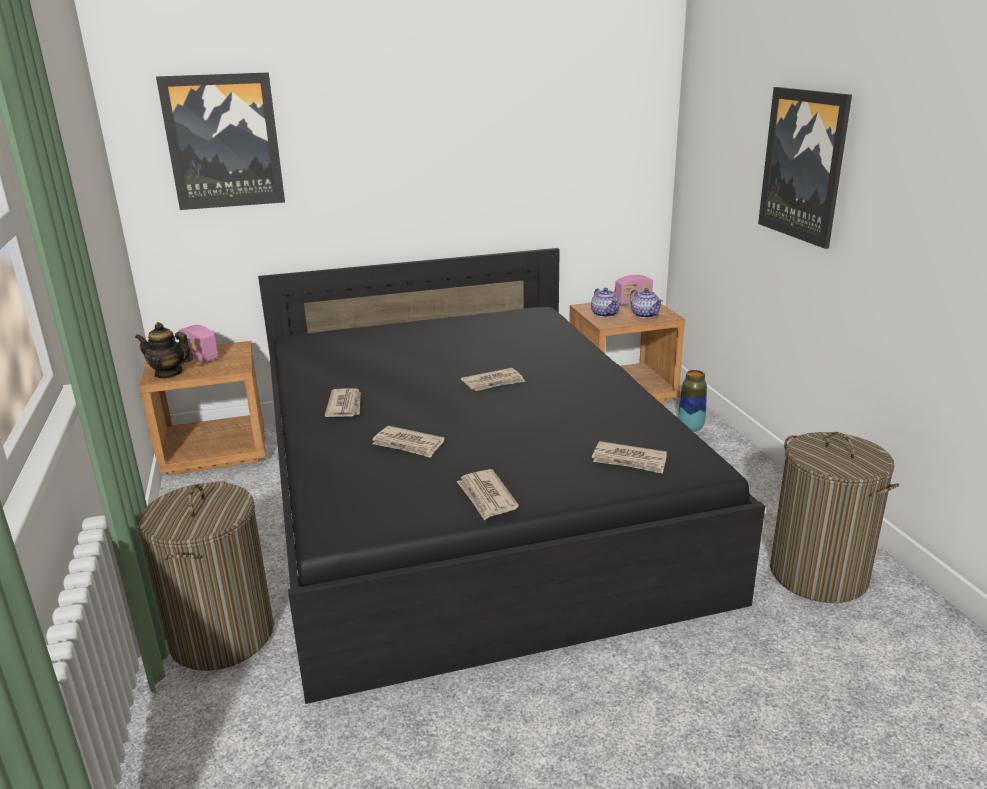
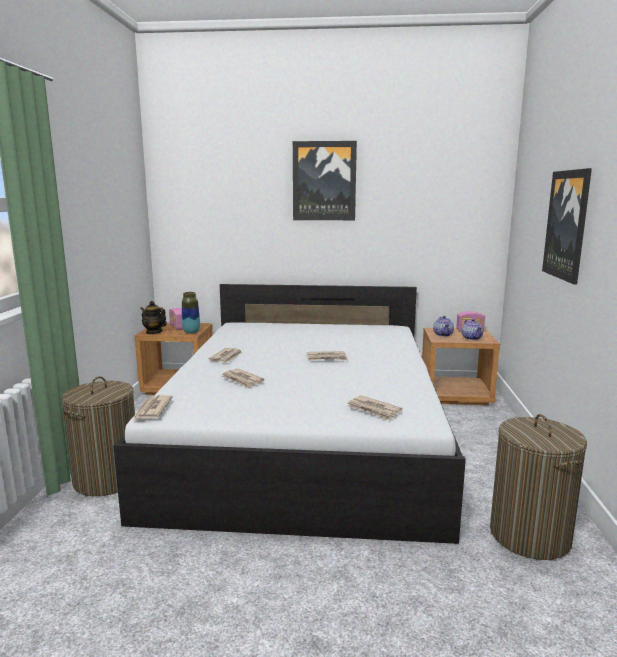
camera: 20 degrees right, 10 degrees down
(223, 141) = (209, 203): picture -> picture (324, 181)
(467, 497) = (305, 436): black bed -> white bed
(486, 497) = (260, 413): newspaper -> newspaper (152, 410)
(690, 428) = (492, 423): vase -> vase (191, 332)

